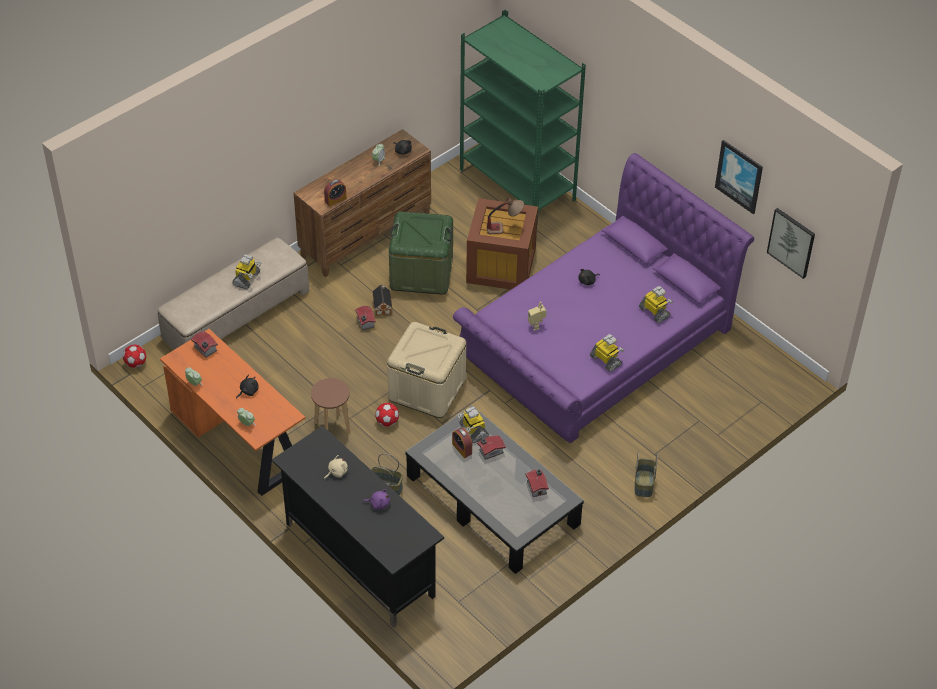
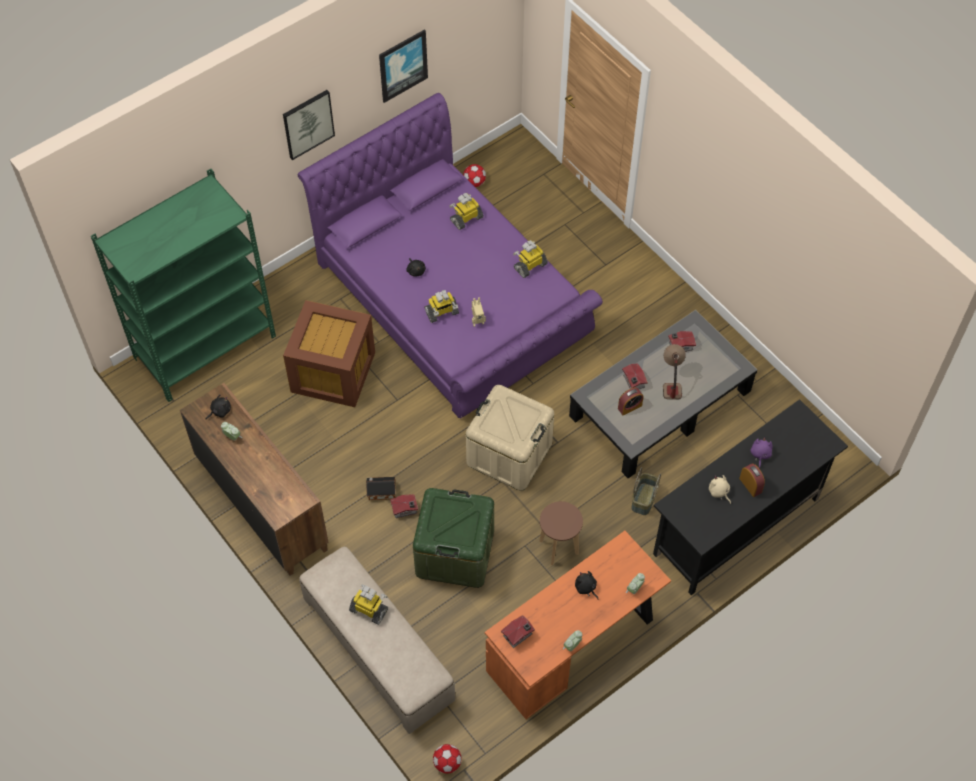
camera: 85 degrees left, 10 degrees up
(335, 200) = (295, 485): alarm clock -> alarm clock (750, 485)
(387, 422) = (553, 493): football -> football (474, 183)
(421, 272) = (333, 450): green storage box -> green storage box (455, 552)
(473, 431) = (605, 395): toy robot -> toy robot (441, 312)
(504, 228) = (333, 335): table lamp -> table lamp (671, 382)
(644, 484) = (642, 276): basket -> none
(791, 242) = (466, 56): picture -> picture (308, 123)

